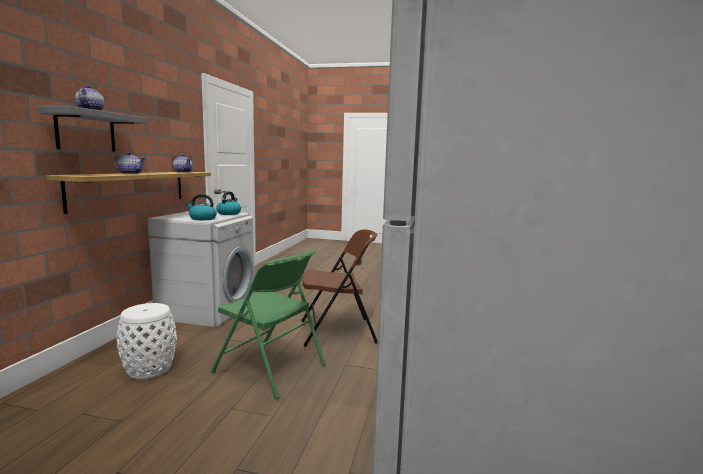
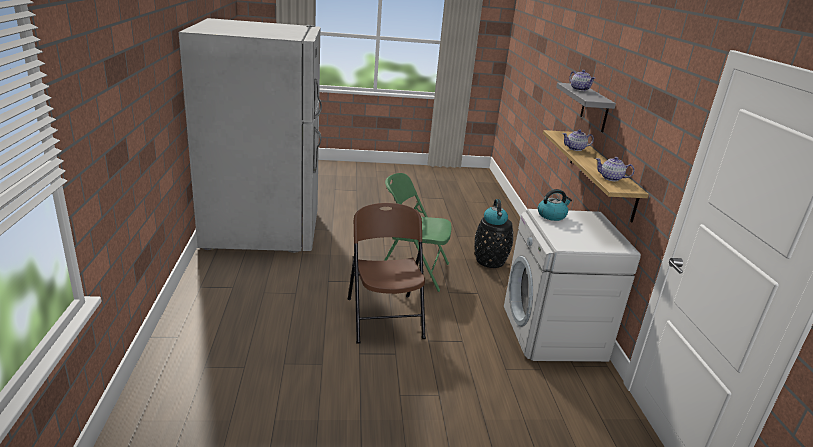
camera: 160 degrees right, 15 degrees up
(150, 369) = (490, 261): white stool -> black stool
(229, 213) = (566, 240): kettle -> kettle (495, 221)
(337, 331) = (385, 318): brown chair -> brown chair turned 105 degrees clockwise

